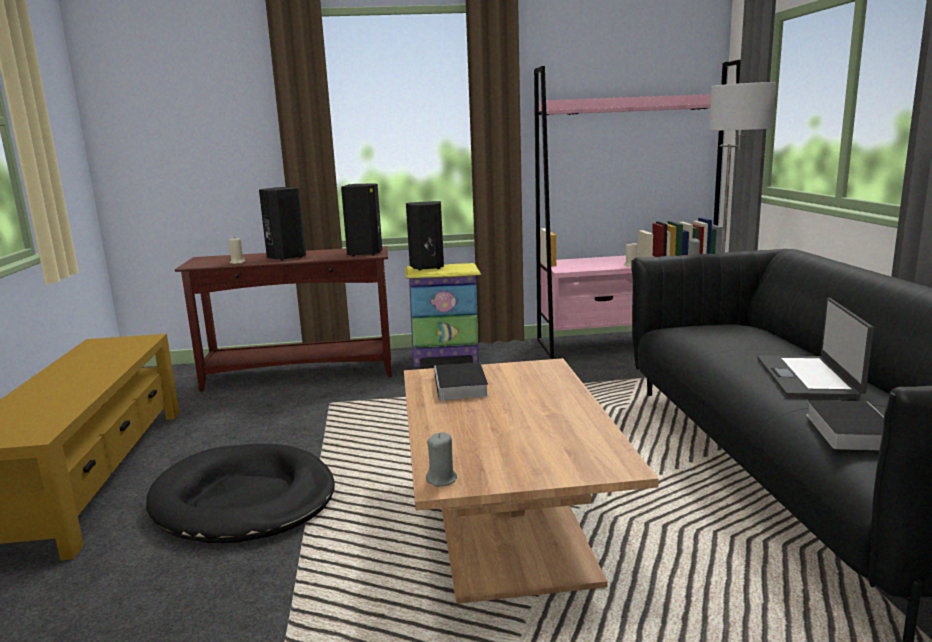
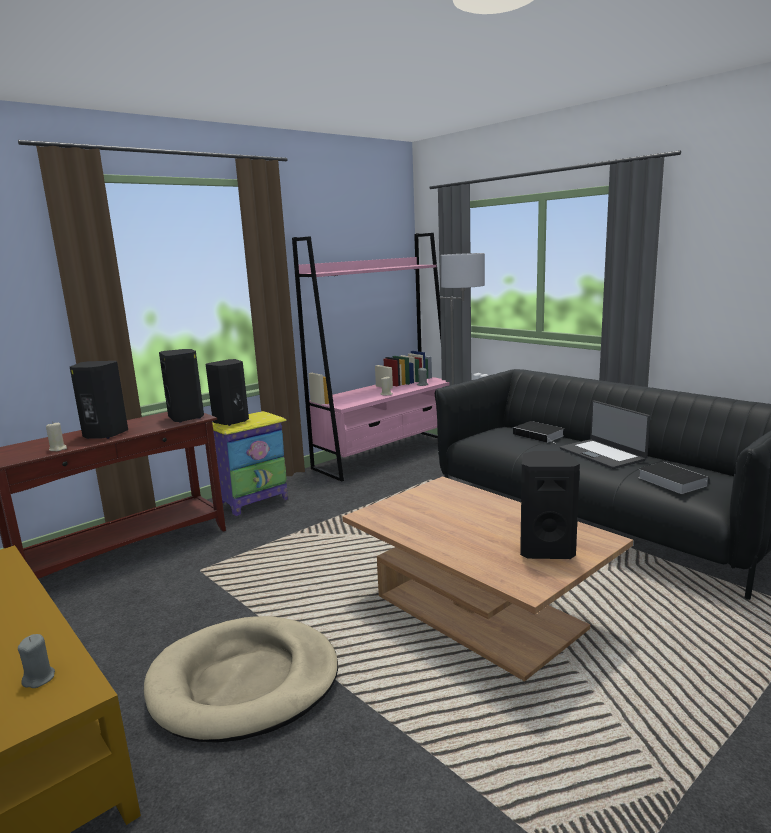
camera: 35 degrees left, 0 degrees up
(244, 500) = (244, 682): black dog bed -> beige dog bed
(442, 479) = (524, 586): grey candle -> grey candle (39, 679)
(461, 387) = (413, 517): book -> book (539, 435)
(531, 455) = (546, 550): none -> black speaker

